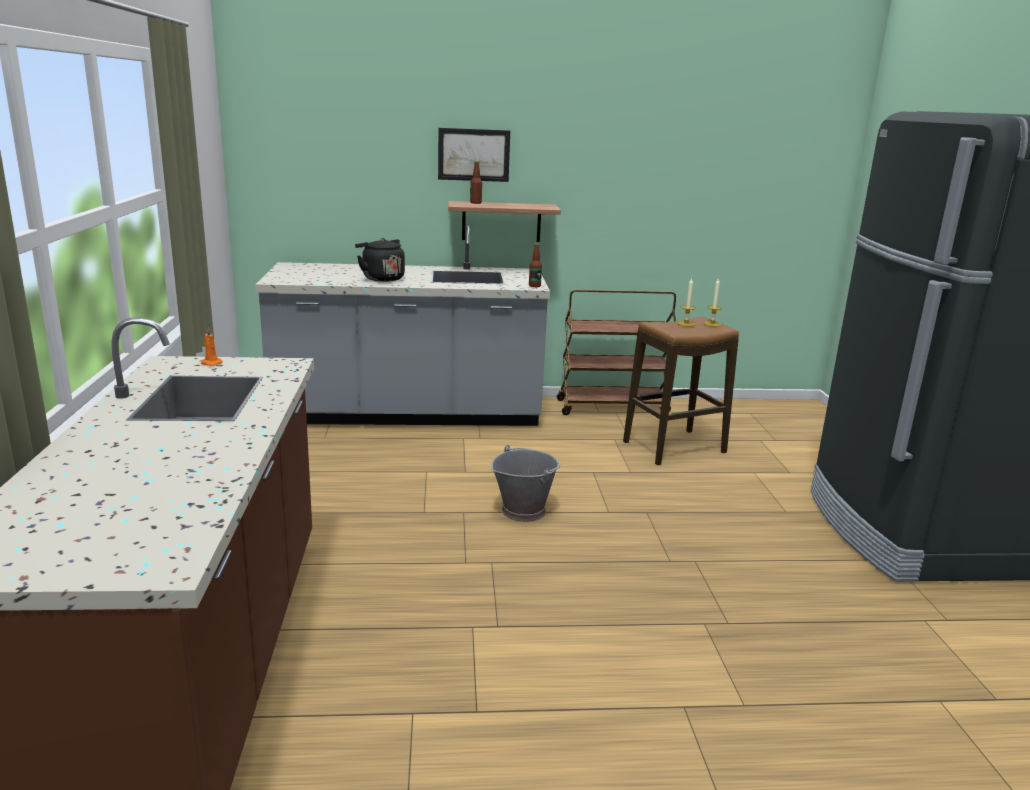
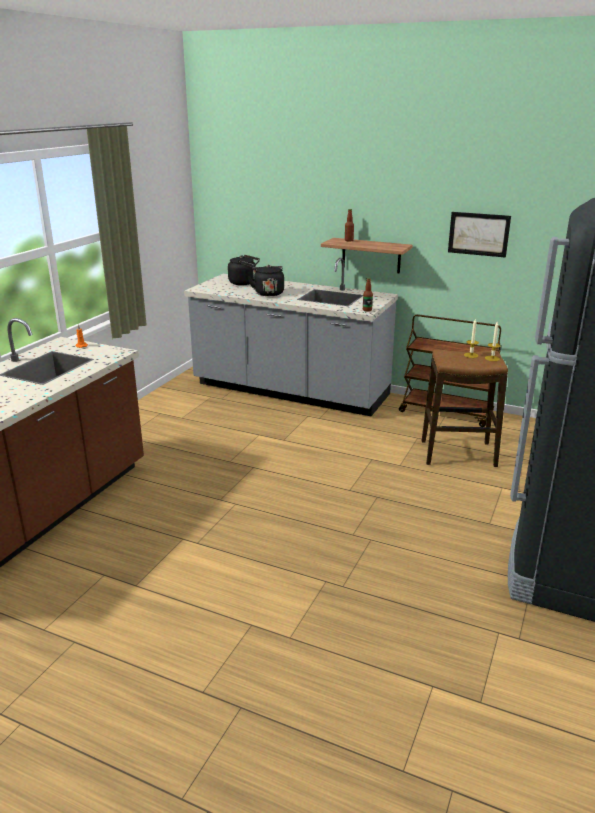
camera: 30 degrees right, 5 degrees up
(328, 270) = (244, 283): none -> black kettle
(473, 155) = (351, 203): picture -> picture (478, 234)
(523, 510) = (292, 475): grey bucket -> none

